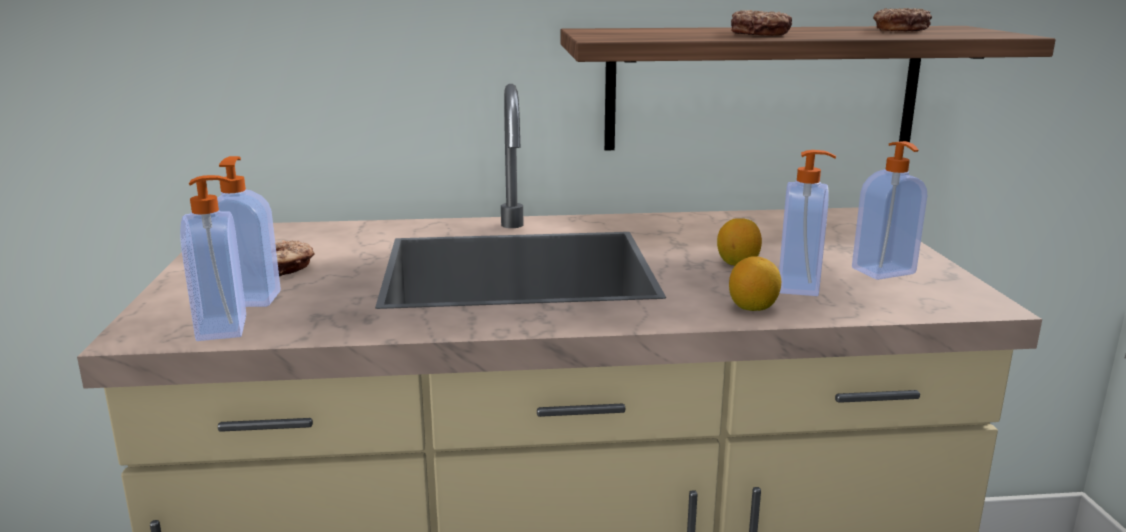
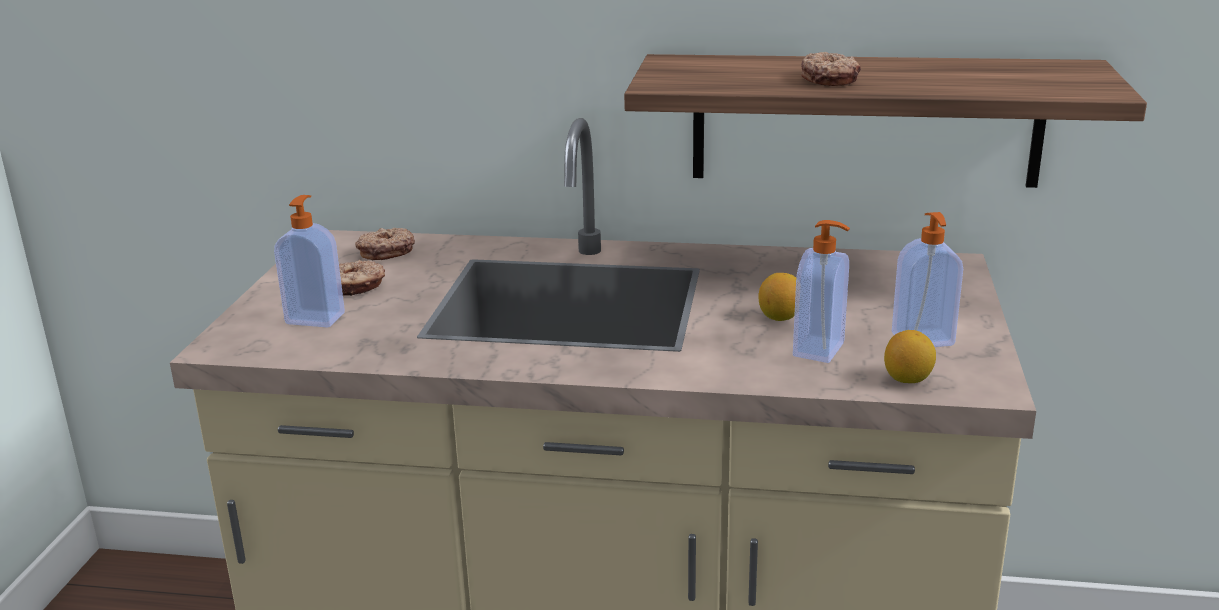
camera: 15 degrees right, 5 degrees up
(224, 328) = (287, 346): soap dispenser -> none
(752, 308) = (754, 370): lemon -> lemon (907, 379)
(899, 30) = (999, 73): donut -> donut (386, 251)

